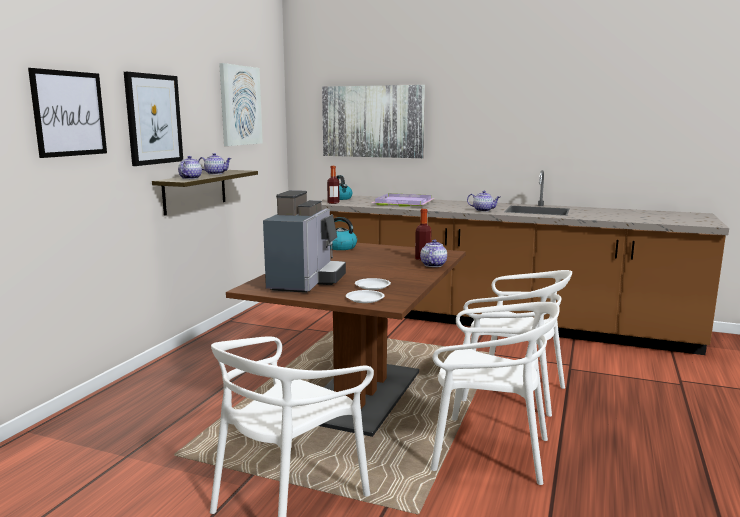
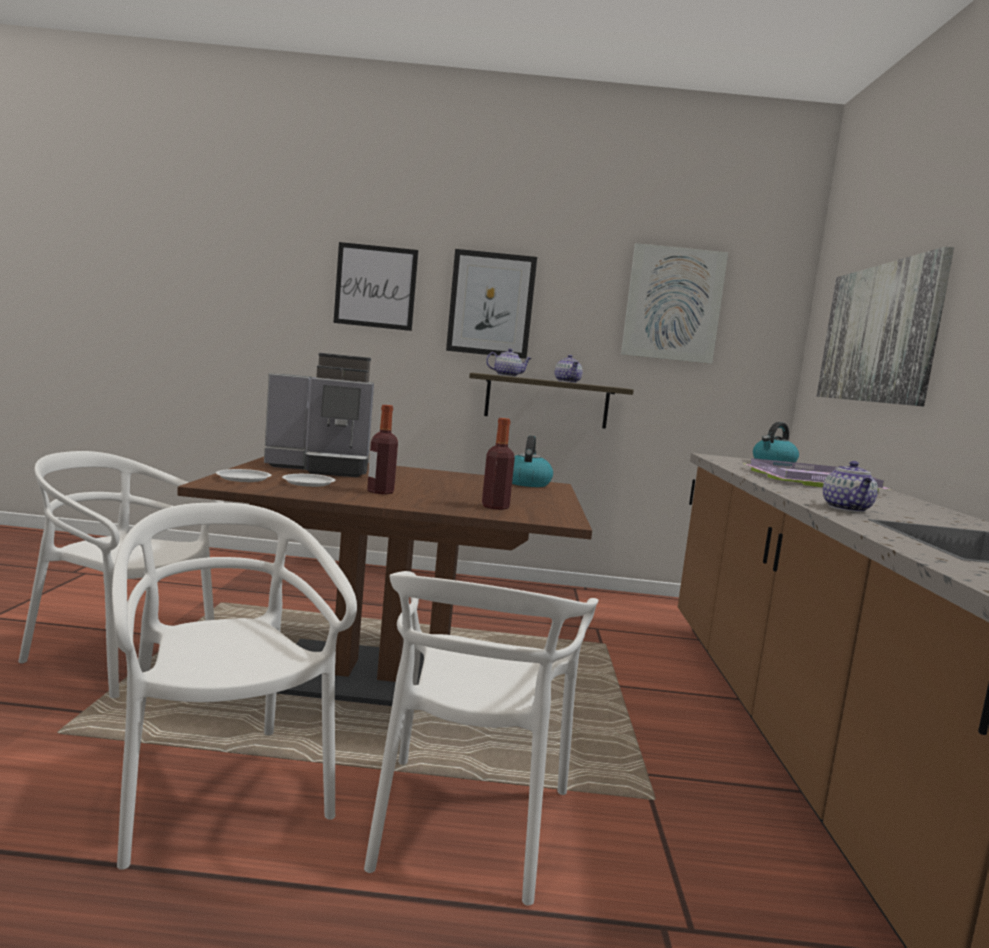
camera: 70 degrees right, 5 degrees down
(333, 203) = (723, 459): bottle -> bottle (380, 492)
(433, 265) = (456, 509): teapot -> none
(489, 451) = (218, 791): white chair -> white chair turned 150 degrees clockwise

